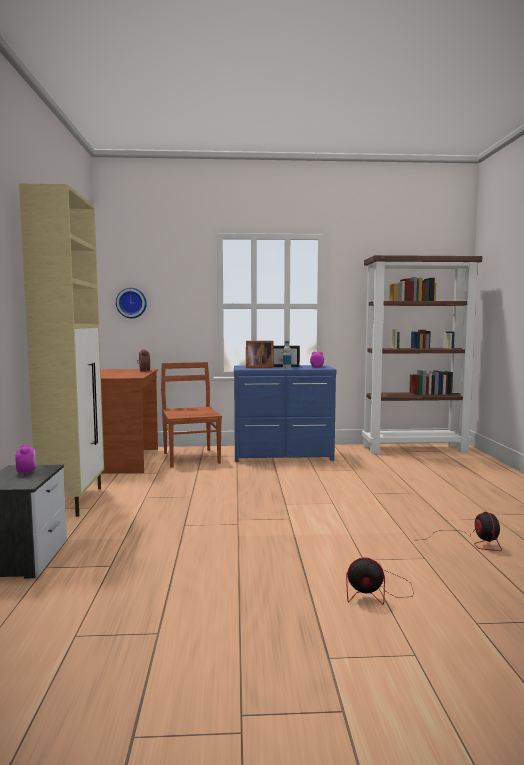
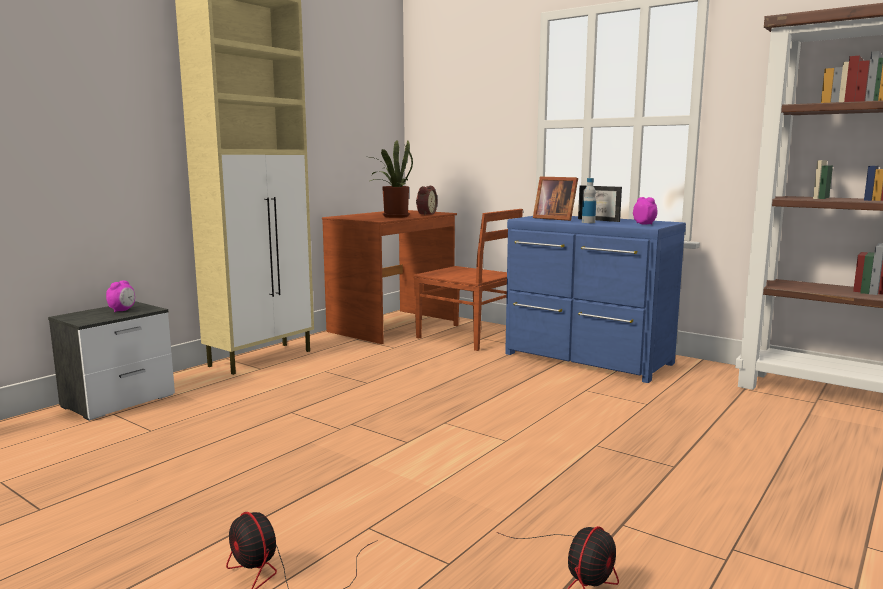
camera: 40 degrees right, 5 degrees up
(131, 303) = (438, 124): wall clock -> none
(131, 374) = (393, 216): none -> potted plant
(191, 457) = (467, 337): brown chair -> brown chair turned 105 degrees clockwise

